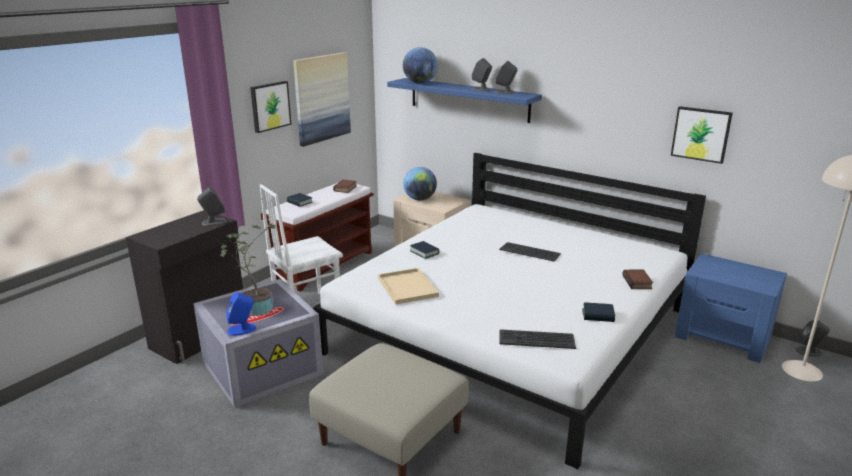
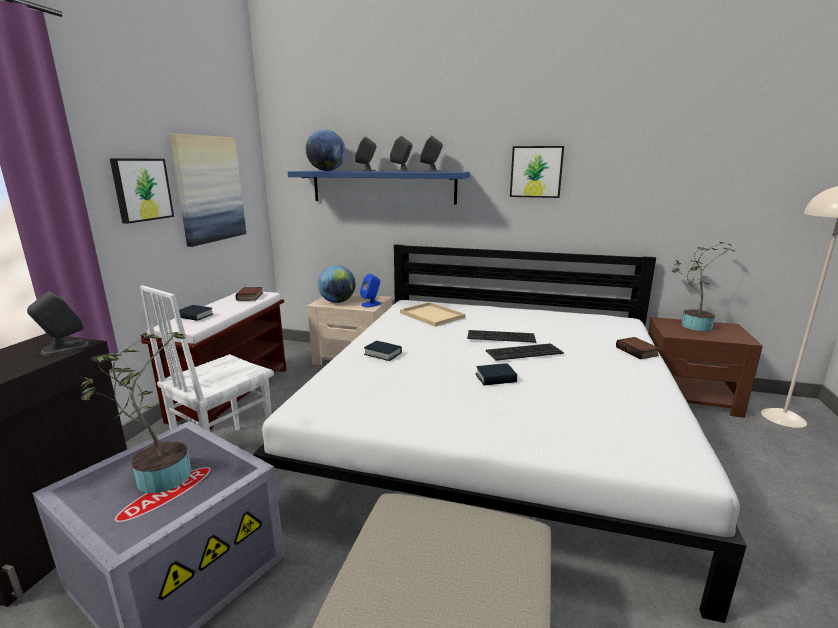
camera: 20 degrees left, 5 degrees down
(242, 329) = (141, 527): blue speaker -> blue speaker (371, 304)
(408, 287) = (394, 400): beige tray -> beige tray (433, 315)
(536, 339) = (617, 442): keyboard -> keyboard (523, 352)
(598, 315) = (645, 395): book -> book (495, 378)
(701, 134) = (647, 194): picture -> picture (536, 172)
(723, 336) = (689, 397): blue nightstand -> brown nightstand
(732, 267) = (692, 325): none -> potted plant
(809, 351) = (767, 397): grey speaker -> grey speaker (365, 171)

